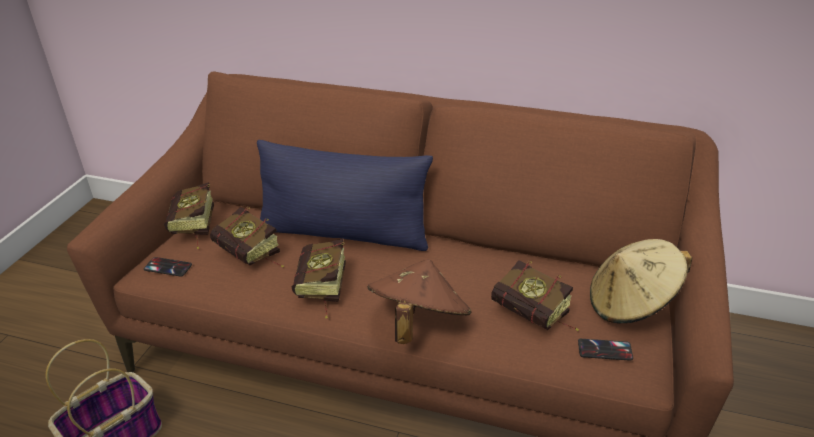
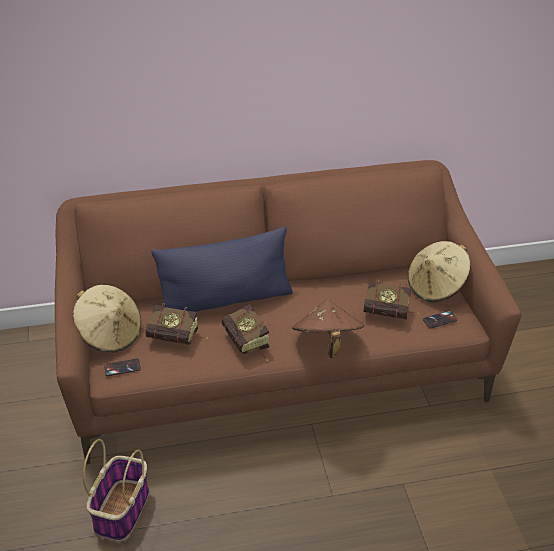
camera: 30 degrees left, 5 degrees up
(192, 229) = (110, 334): book -> beige hat

